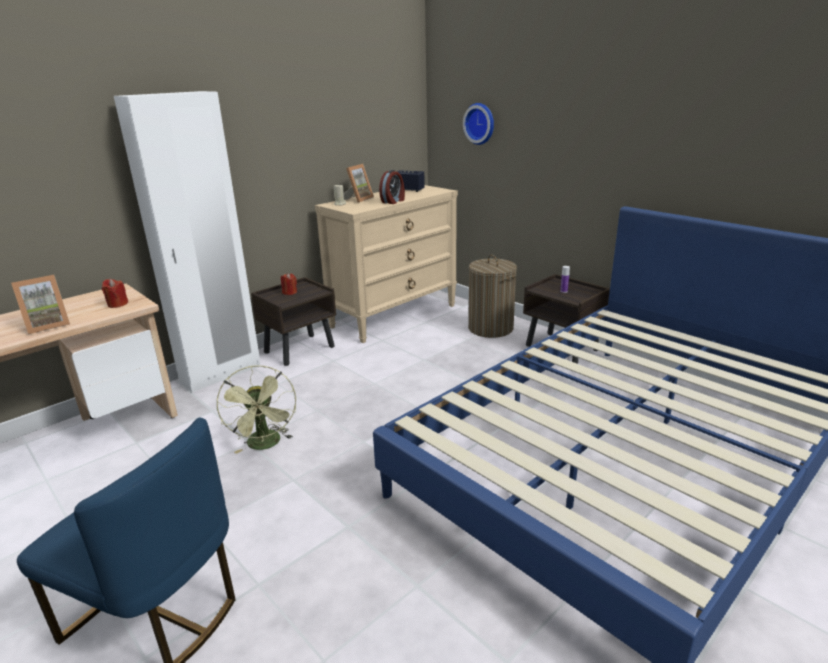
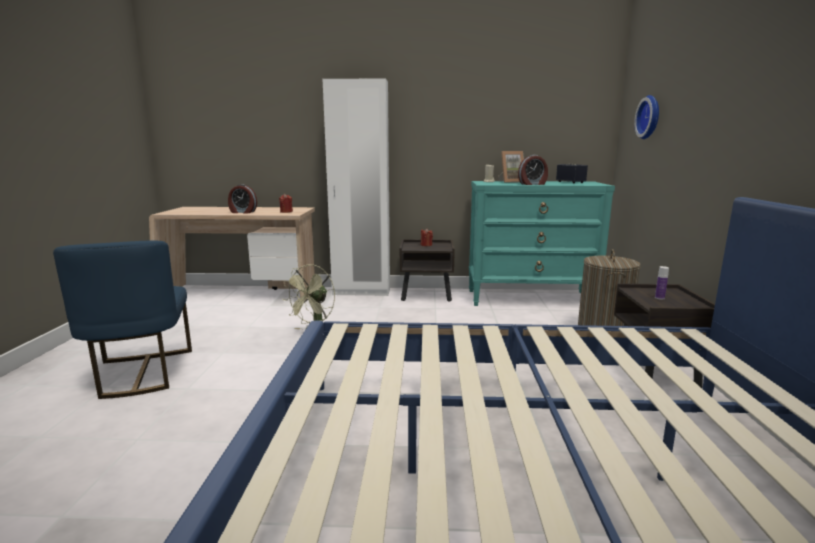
camera: 45 degrees right, 10 degrees down
(48, 325) = (243, 212): picture frame -> alarm clock
(394, 316) = (531, 298): beige dresser -> turquoise dresser

